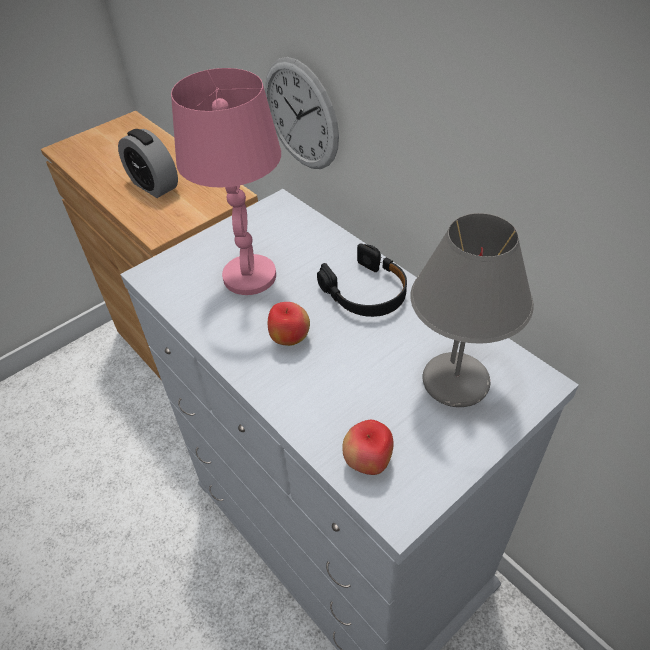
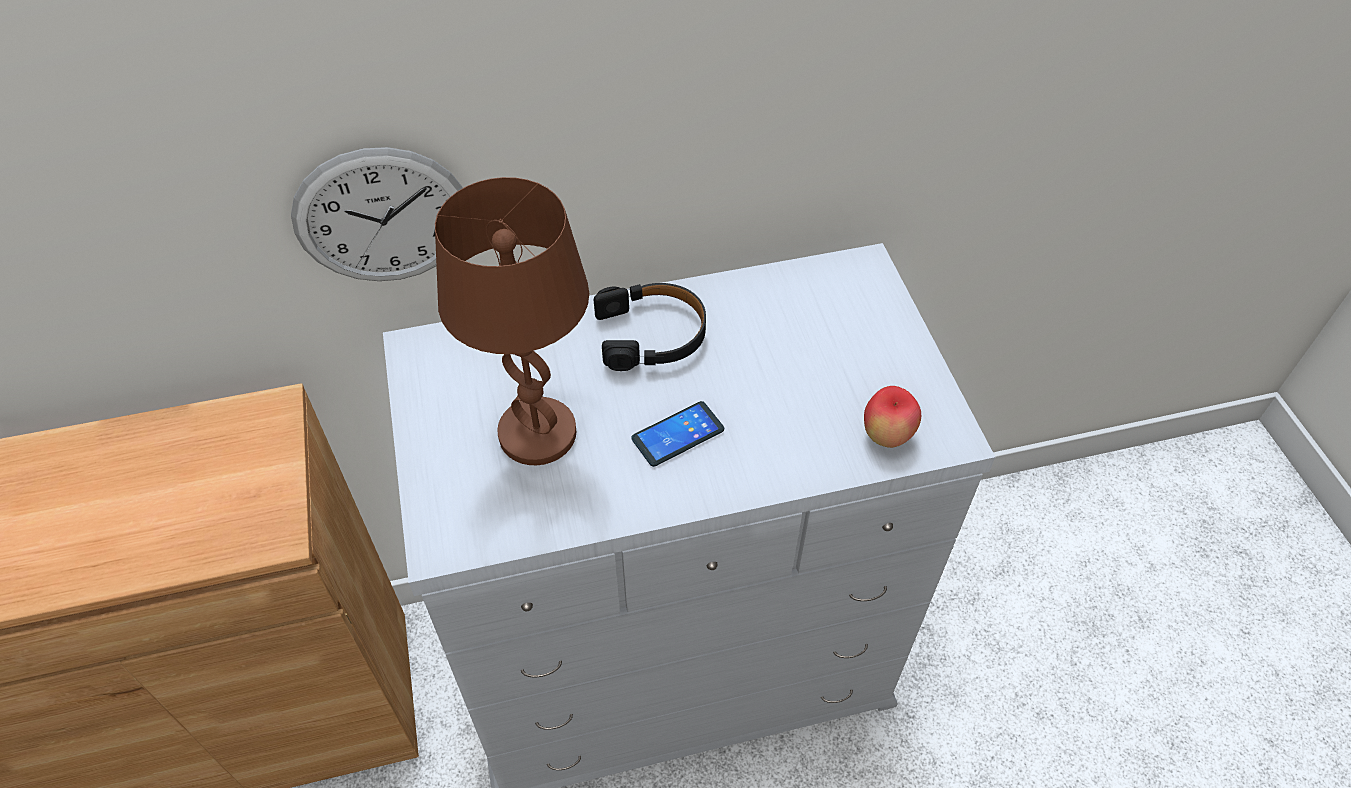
camera: 65 degrees left, 5 degrees up
(154, 185) = (143, 504): alarm clock -> none
(250, 276) = (538, 433): pink table lamp -> brown table lamp
(289, 339) = (677, 434): apple -> phone
(456, 383) = (830, 324): grey table lamp -> none

